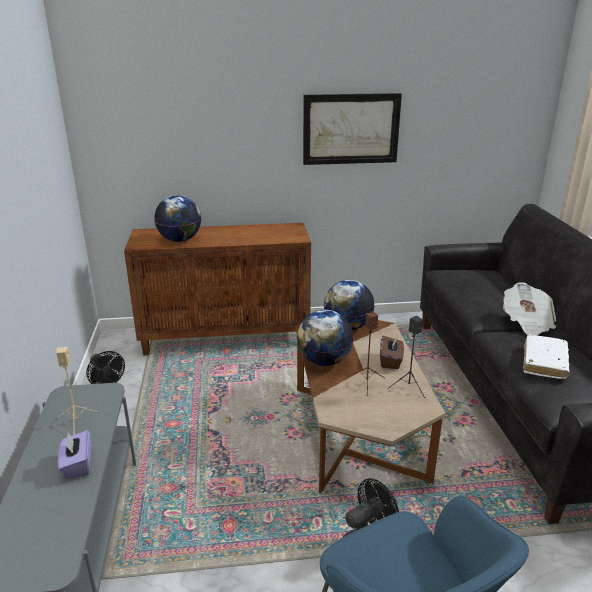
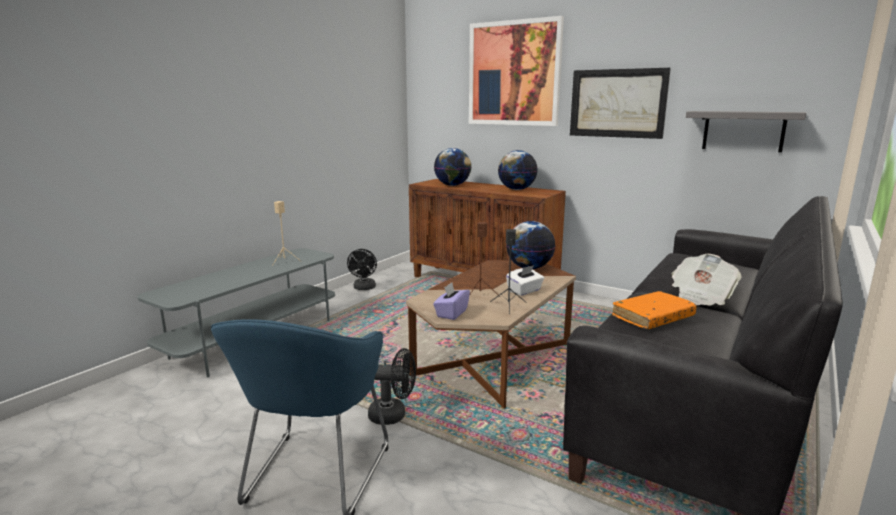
camera: 40 degrees right, 10 degrees down
(77, 465) = (253, 274): purple tissue box -> purple tissue box (451, 313)
(228, 97) = (514, 73): none -> picture
(324, 361) = (472, 277): globe -> globe (516, 189)
(390, 361) = (524, 291): brown tissue box -> white tissue box
(462, 150) = (743, 131): none -> grey shelf
(544, 362) = (652, 317): white book -> orange book

